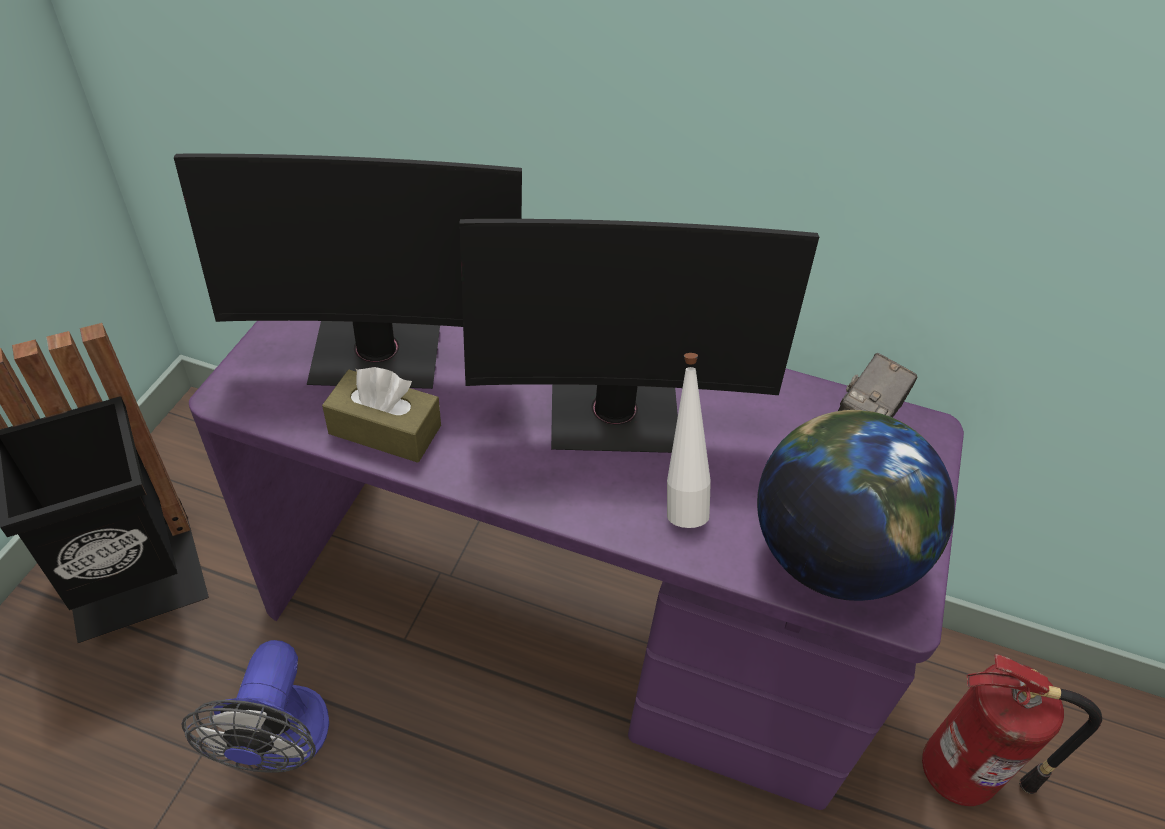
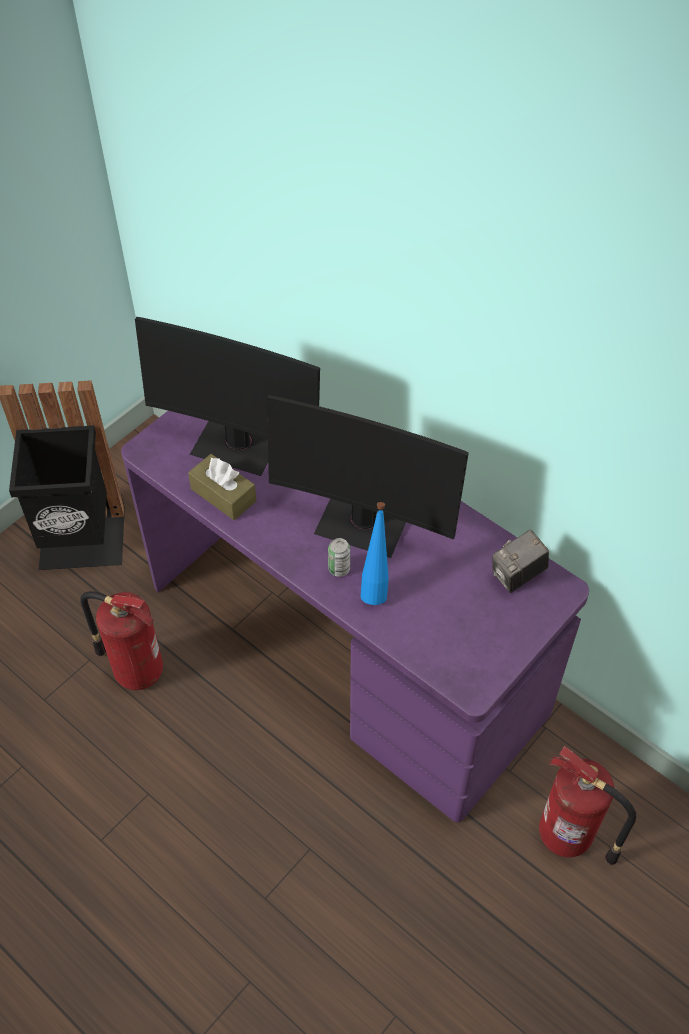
camera: 25 degrees right, 5 degrees up
(280, 745) = (136, 669): fan -> fire extinguisher
(613, 490) = (339, 569): none -> can
(679, 500) = (375, 586): white bottle -> blue bottle
(830, 555) = (448, 645): globe -> none

